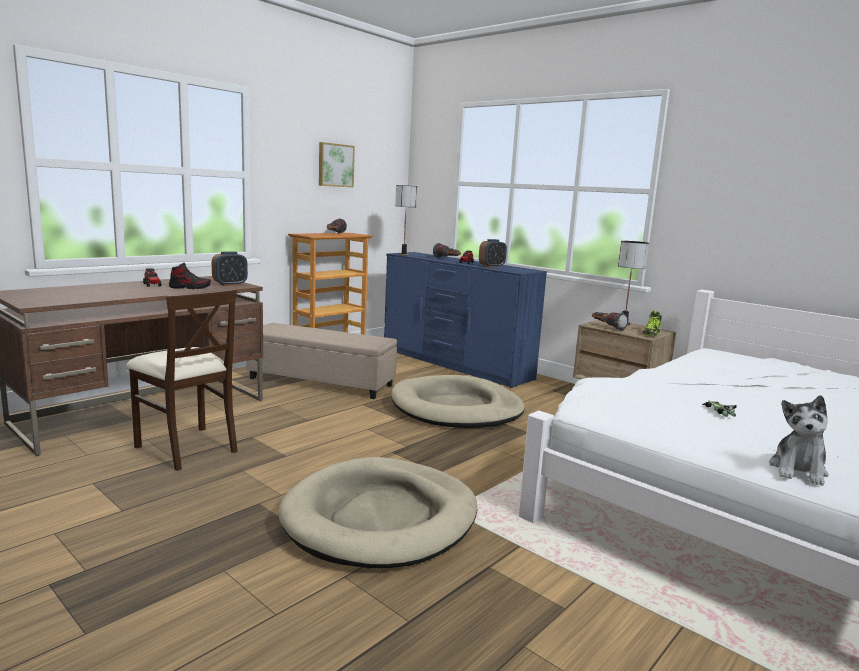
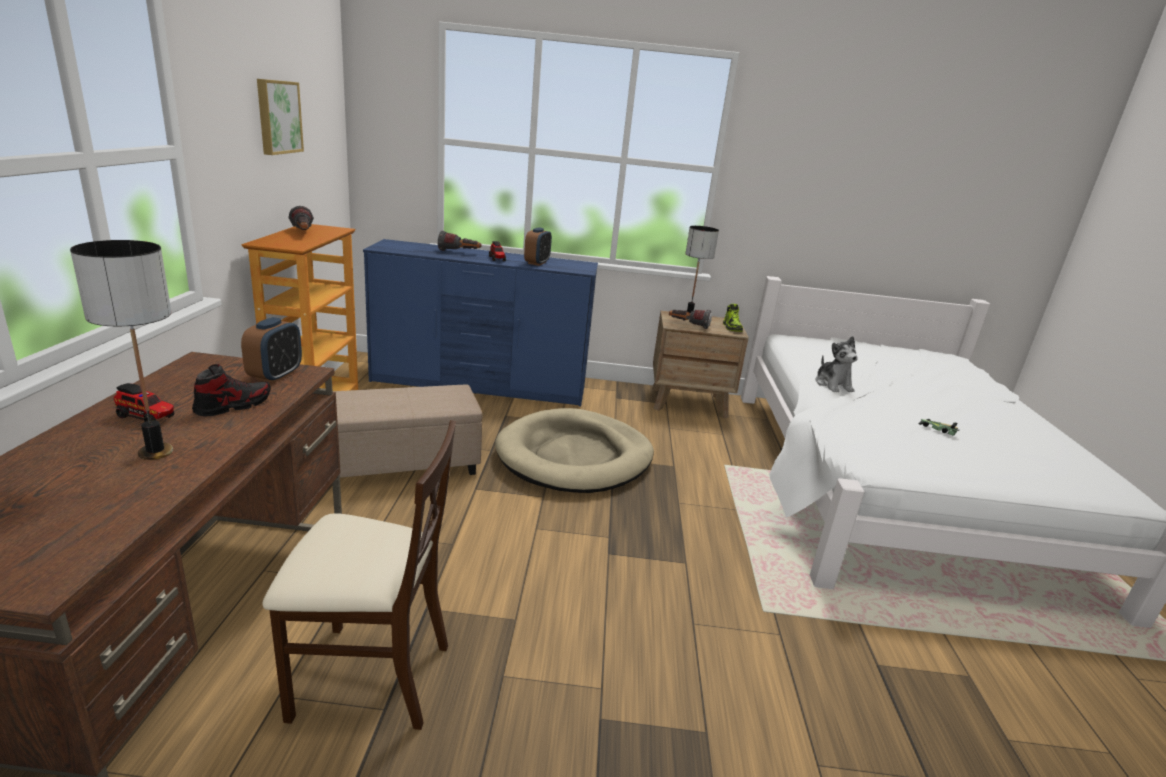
camera: 40 degrees left, 10 degrees up
(381, 518) = (731, 659): beige dog bed -> none
(403, 255) = (392, 250): table lamp -> table lamp (154, 452)
(798, 470) = (1070, 484): plush toy -> plush toy (833, 384)

